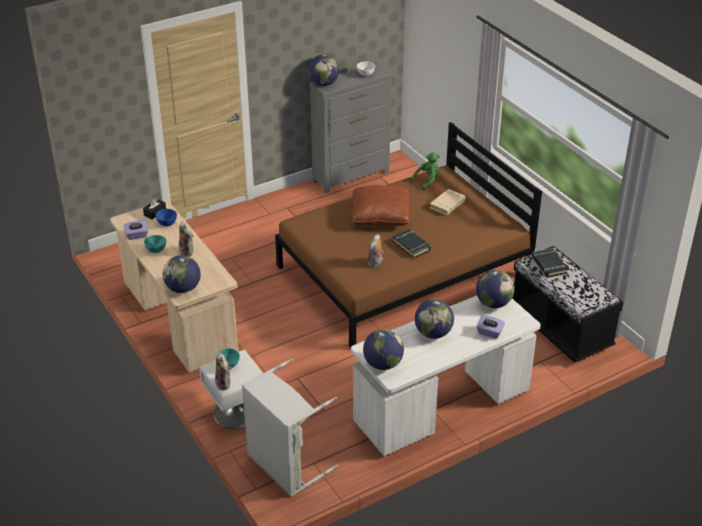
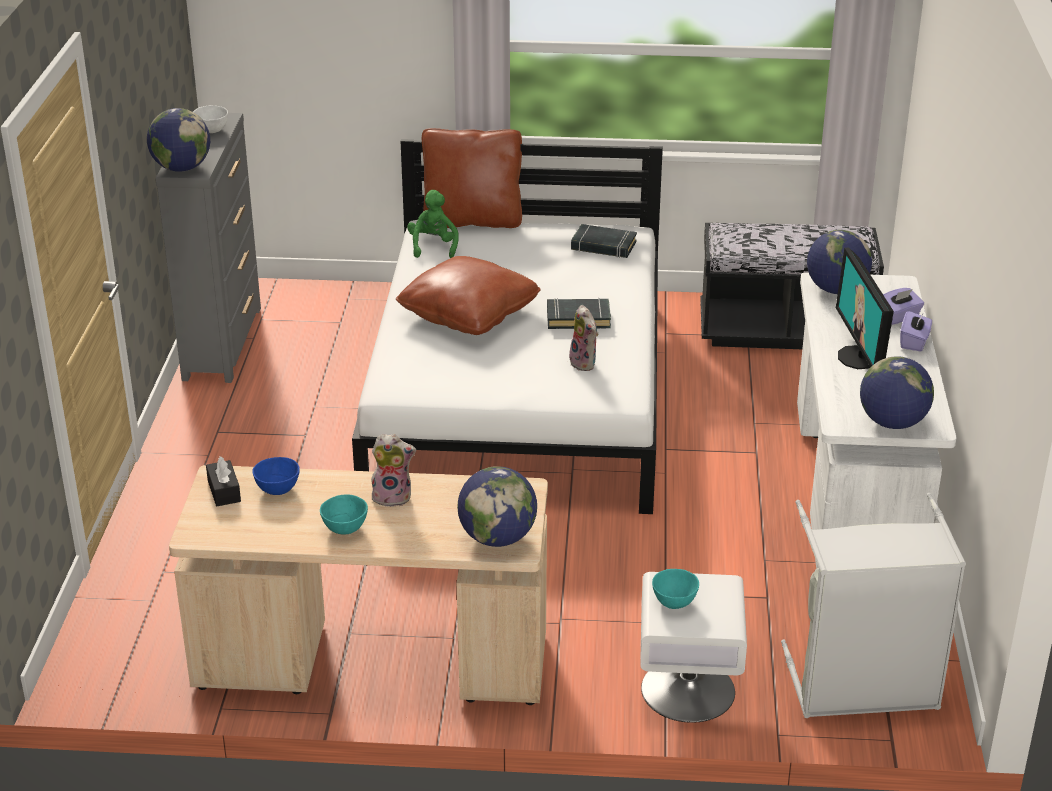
camera: 55 degrees left, 5 degrees down
(137, 236) = (270, 535): purple tissue box -> purple tissue box (914, 342)
(224, 384) = (720, 624): plush toy -> none
(403, 271) = (519, 395): brown bed -> white bed
(433, 333) = (858, 357): globe -> monitor
(447, 204) = (514, 254): beige book -> none
(465, 180) = (472, 220): none -> brown pillow
(548, 265) = (752, 239): black book -> black book (603, 246)

